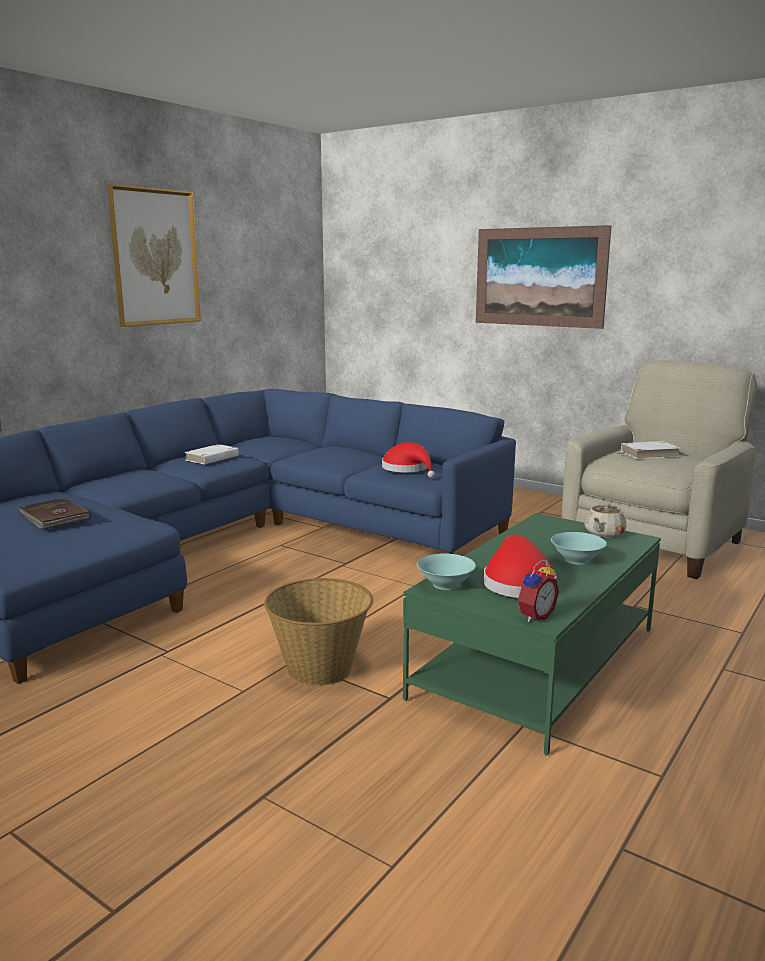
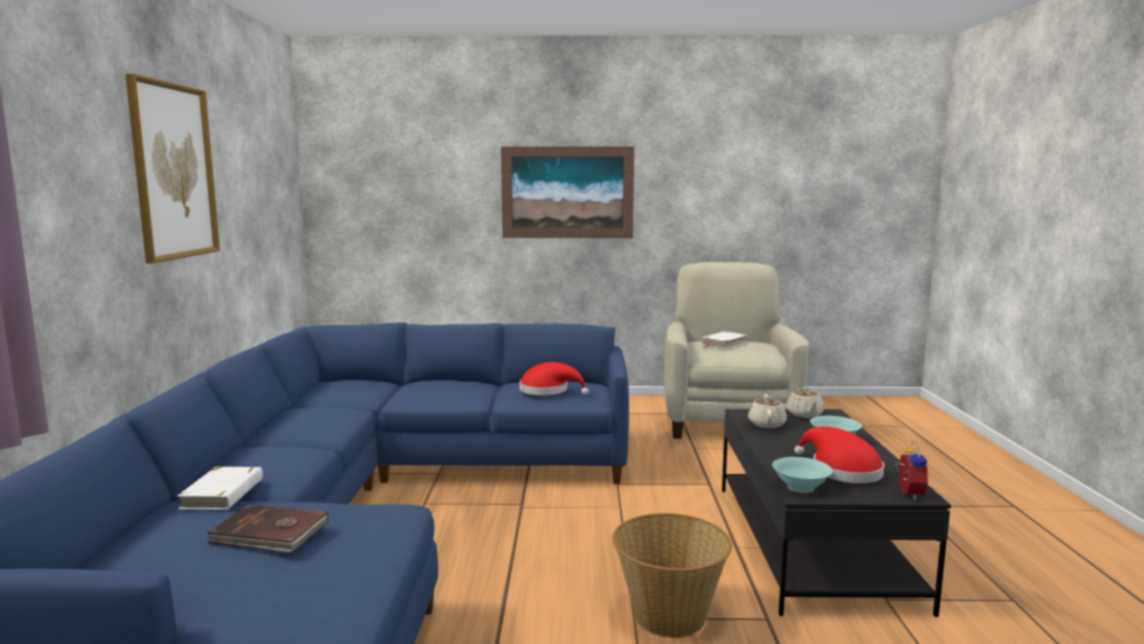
camera: 35 degrees left, 5 degrees down
(212, 458) = (317, 417): white book -> white book (223, 493)
(537, 662) = (811, 543): green coffee table -> black coffee table
(543, 532) = (766, 424): none -> beige teapot

